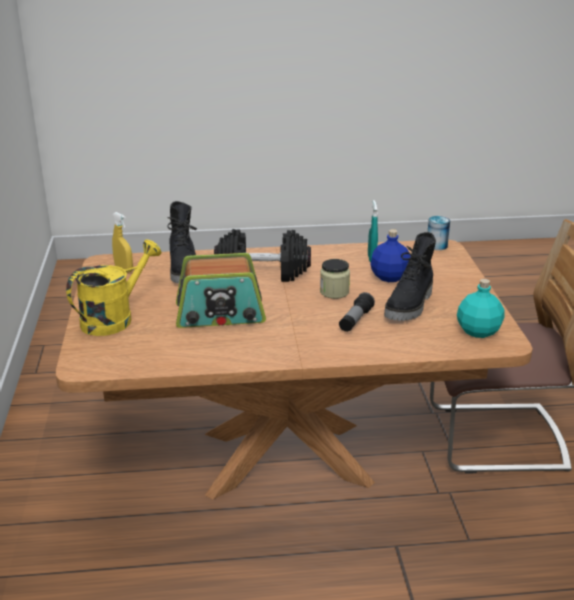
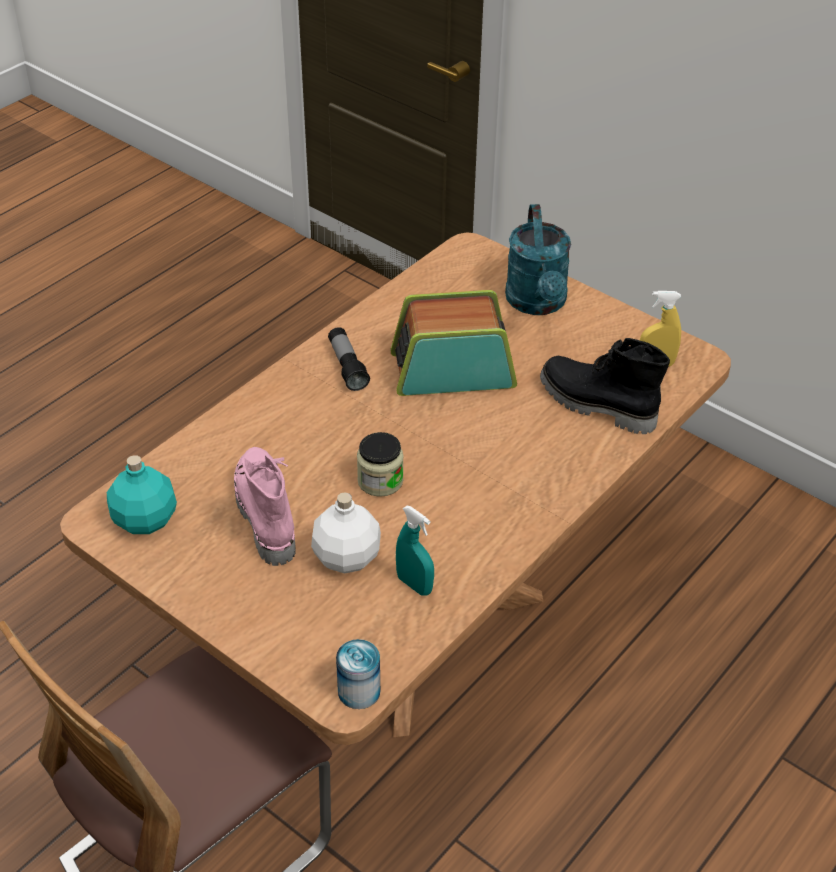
camera: 135 degrees right, 15 degrees up
(114, 318) = (538, 304): yellow watering can -> turquoise watering can
(220, 314) = (452, 370): radio -> radio turned 45 degrees clockwise
(262, 272) = (507, 459): black dumbbell -> none
(355, 320) = (302, 449): flashlight -> flashlight (347, 366)
(390, 277) = (345, 557): blue bottle -> white bottle
(410, 306) = (264, 514): black boot -> pink boot

